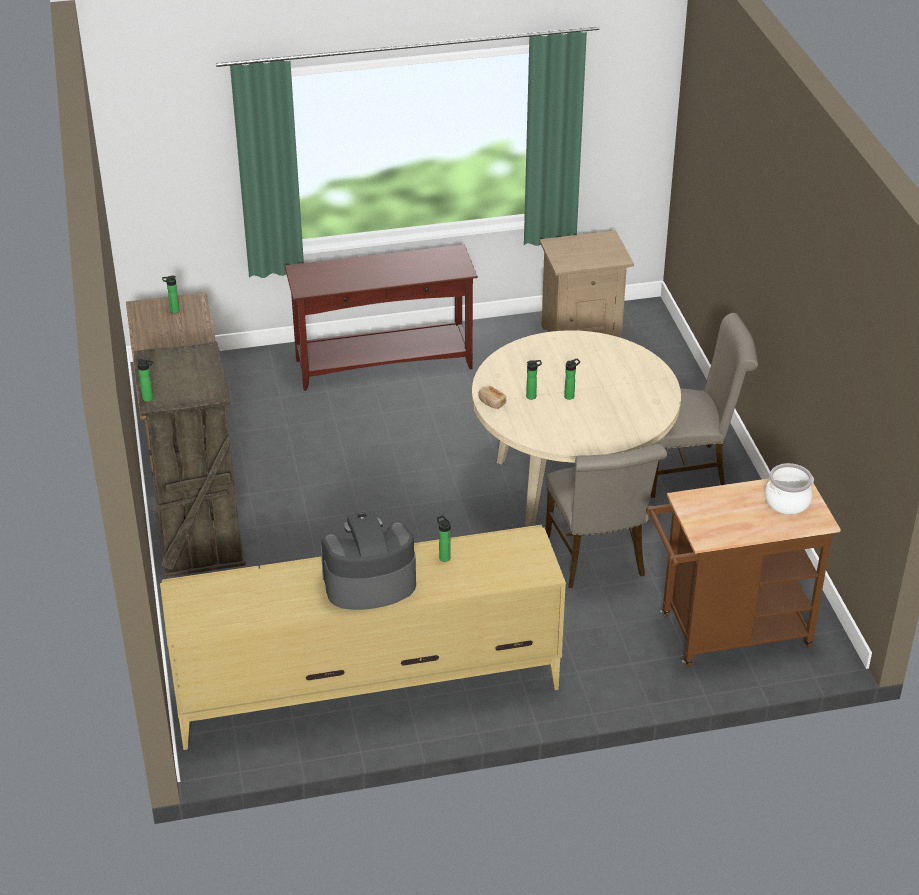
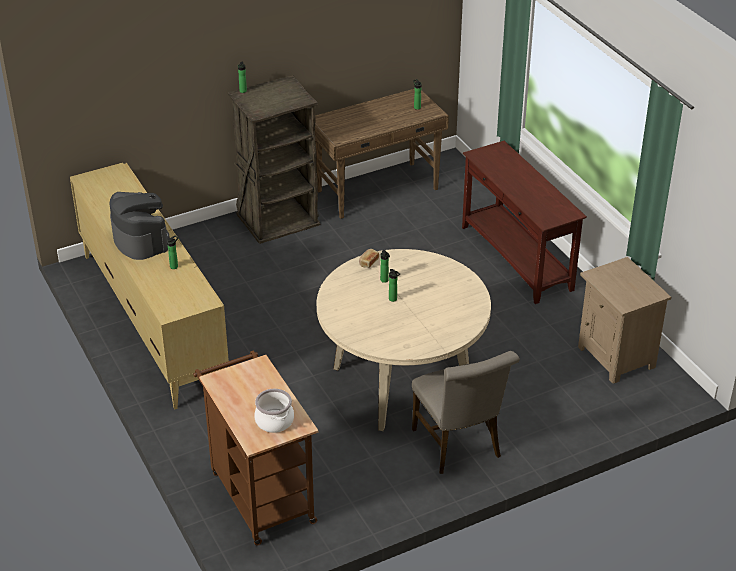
camera: 75 degrees right, 0 degrees up
(597, 559) = (323, 409): beige chair -> none

